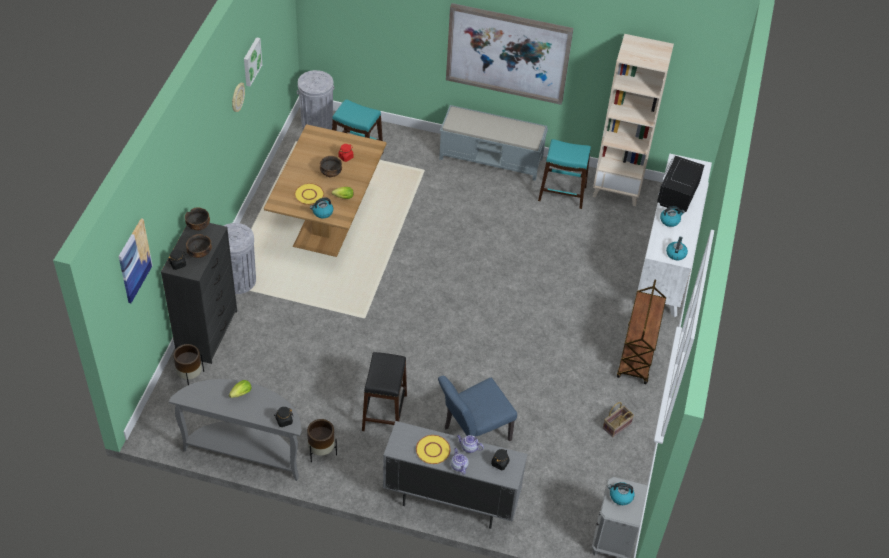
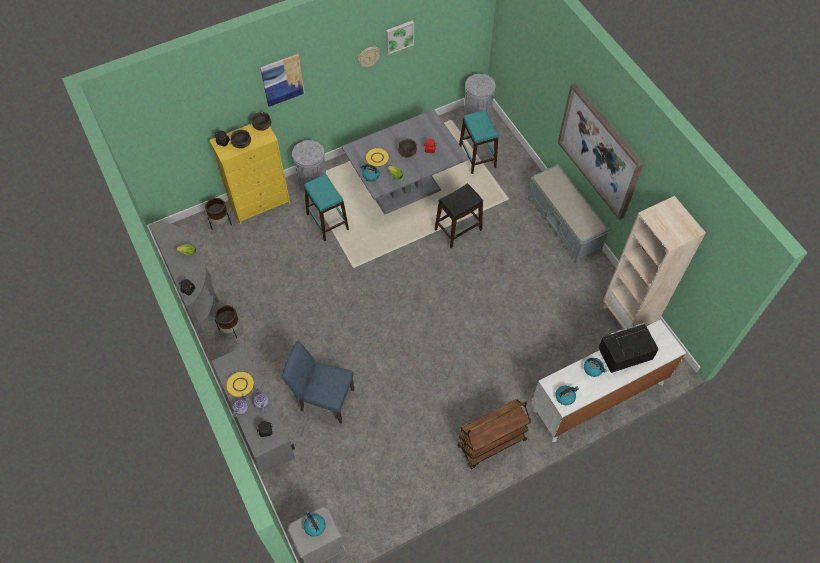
camera: 50 degrees right, 10 degrees up
(134, 260) = (172, 118): picture -> picture (282, 80)
(207, 332) = (260, 203): black dresser -> yellow dresser
(328, 224) = (405, 189): brown dining table -> grey dining table
(385, 412) = (293, 337): black stool -> black stool (458, 230)
(562, 194) = (582, 288): turquoise stool -> turquoise stool (327, 222)
(616, 426) = (416, 478): basket -> none

